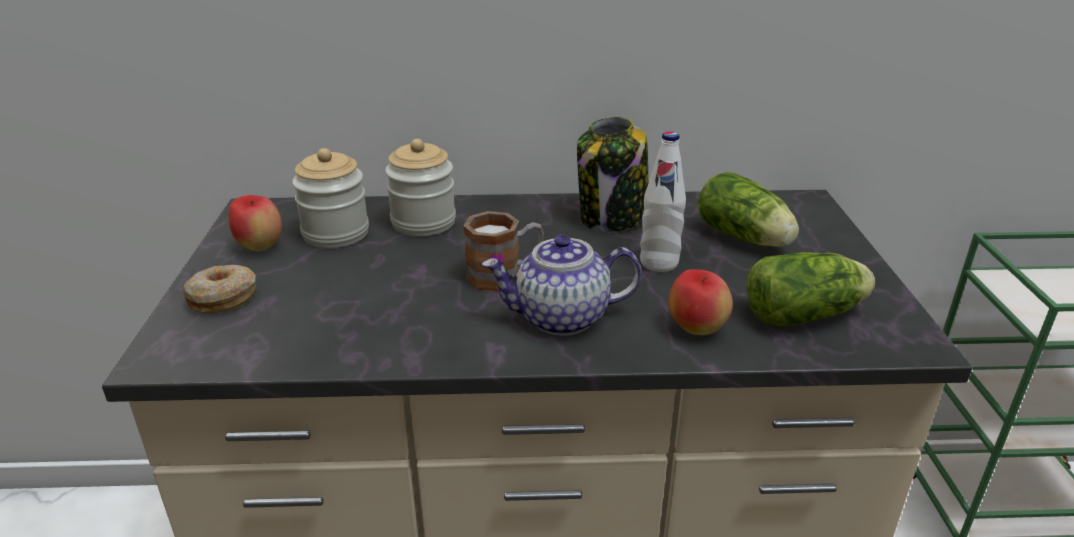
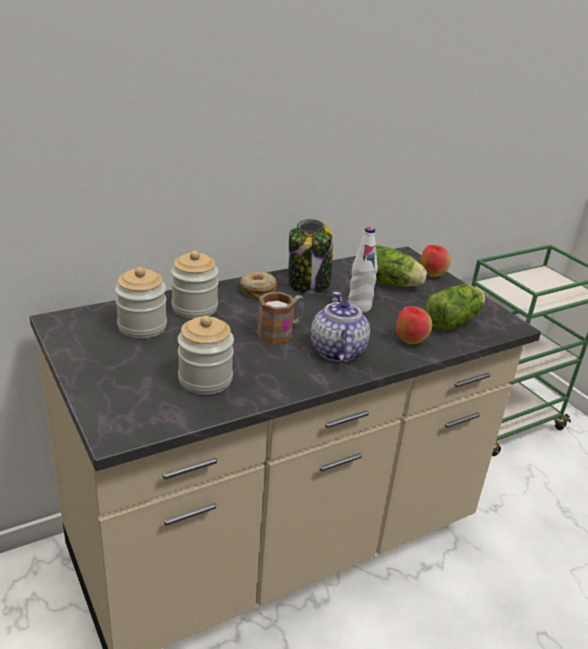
camera: 30 degrees left, 0 degrees up
(223, 298) = (113, 386): donut -> donut (258, 290)
(260, 247) = (98, 347): apple -> apple (432, 275)
(338, 316) = (205, 380): none -> jar
(561, 318) = (336, 351): teapot -> teapot turned 120 degrees clockwise

